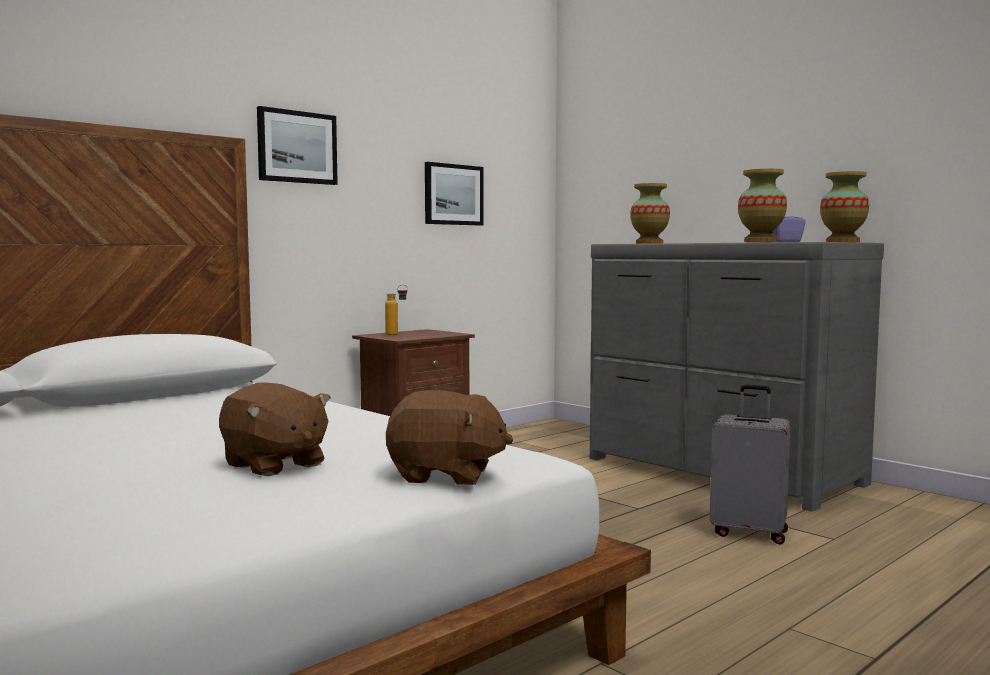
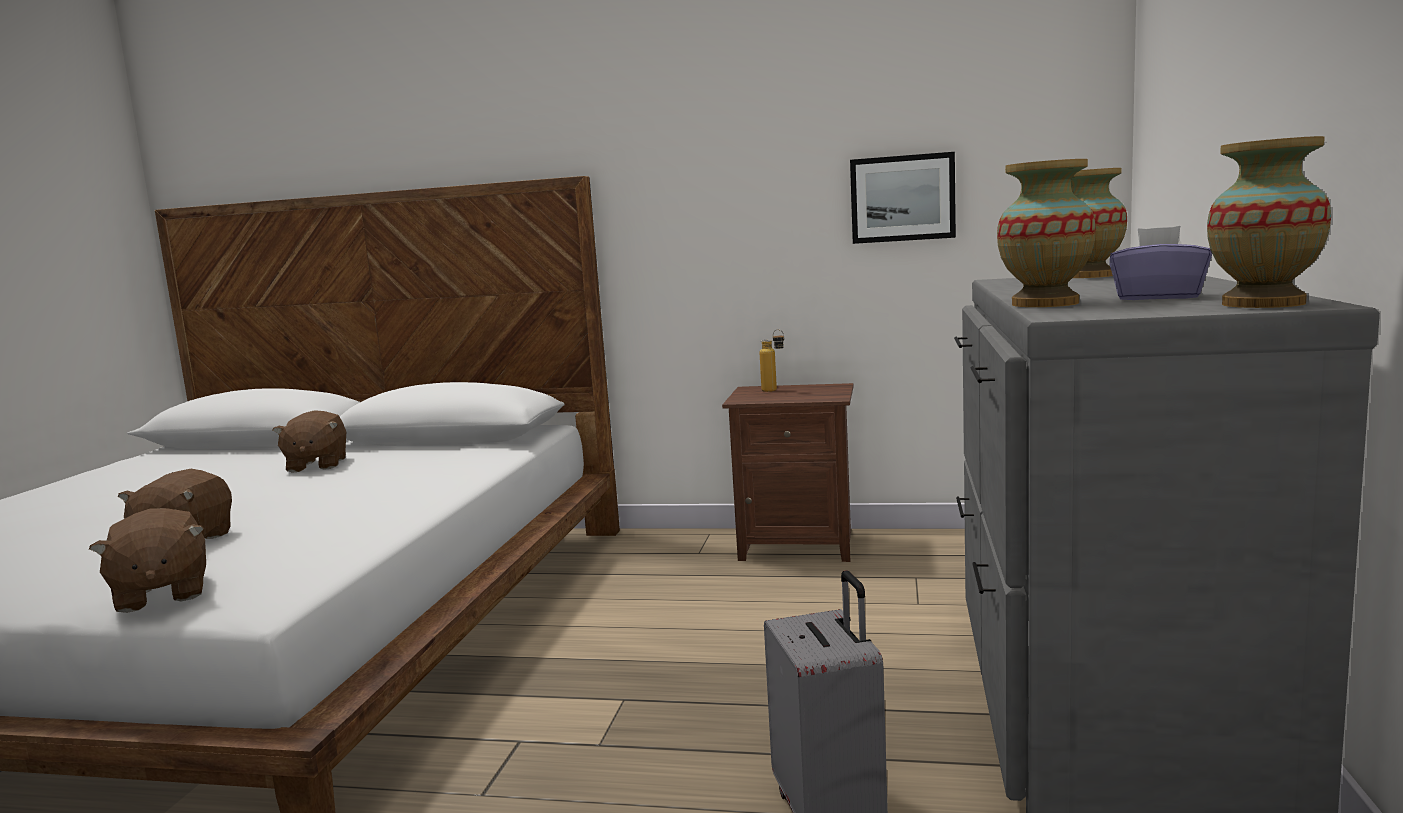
camera: 55 degrees right, 5 degrees up
(95, 422) = (316, 465): none -> brown plush toy
(297, 147) = (663, 171): picture -> none

